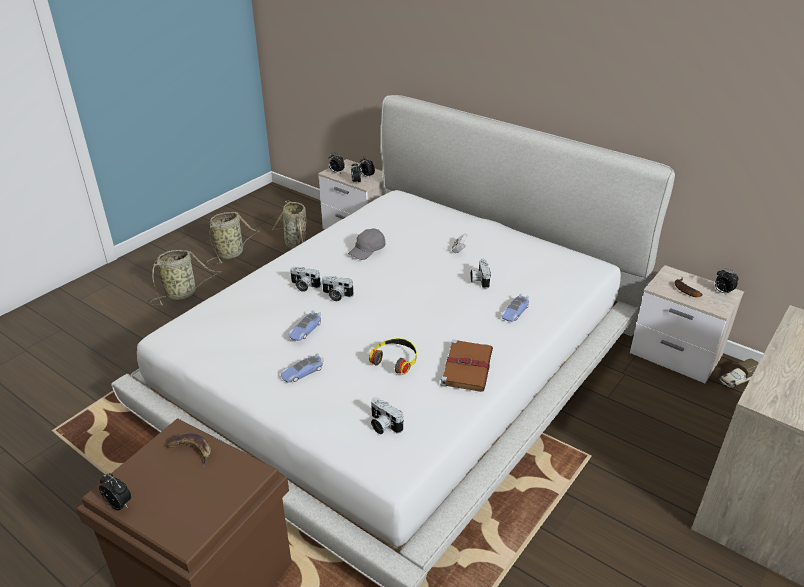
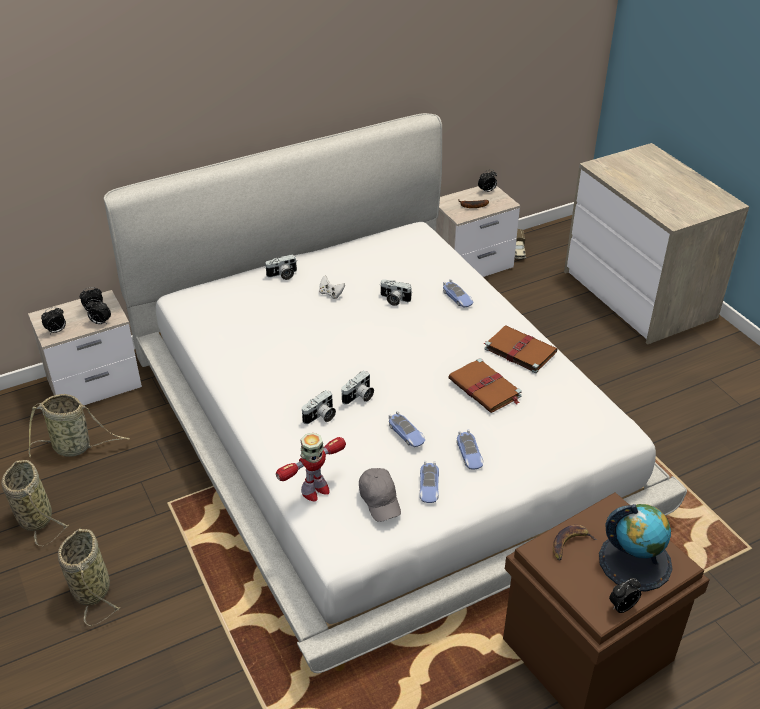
camera: 65 degrees left, 5 degrees up
(182, 502) = (635, 561): none -> globe
(219, 305) = (314, 491): none -> toy robot
(250, 359) = (429, 486): none -> toy car
(367, 250) = (284, 353): grey cap -> grey cap (380, 500)
(383, 425) = (569, 422): camera -> camera (282, 275)
(395, 359) = (485, 388): headphones -> brown book

